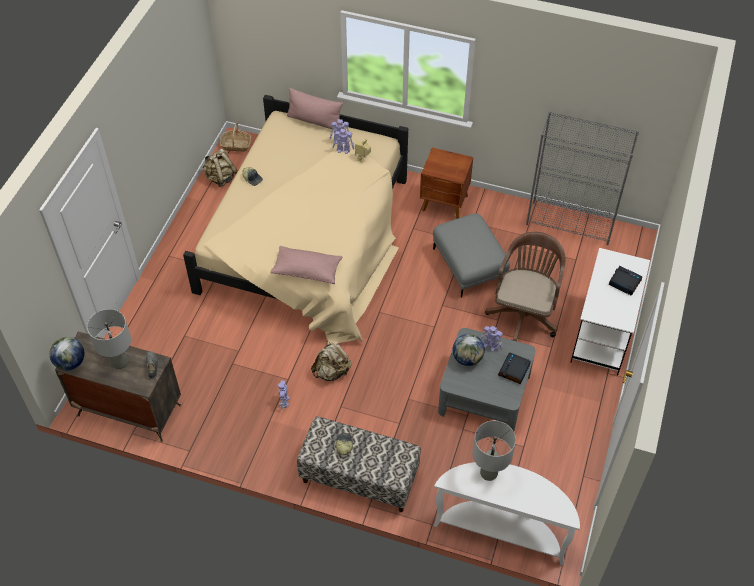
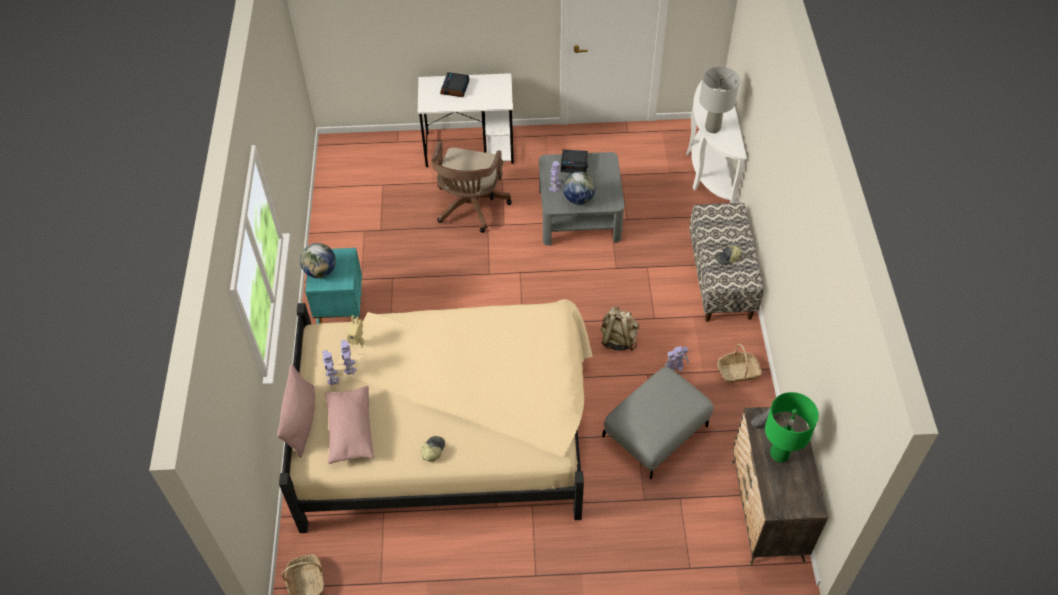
camera: 110 degrees left, 0 degrees up
(70, 363) = (810, 505): globe -> globe (321, 271)
(119, 362) = (779, 454): grey table lamp -> green table lamp
(221, 178) = (376, 573): beige backpack -> none
(255, 446) = (738, 372): none -> basket
(307, 270) = (555, 337): pink pillow -> pink pillow (350, 430)
(445, 204) = (341, 311): brown nightstand -> turquoise nightstand
(468, 265) = (425, 266): grey ottoman -> grey ottoman (656, 433)
(524, 313) = (470, 208): brown office chair -> brown office chair turned 75 degrees counterclockwise
(570, 223) = (332, 198): grey bookcase -> none

